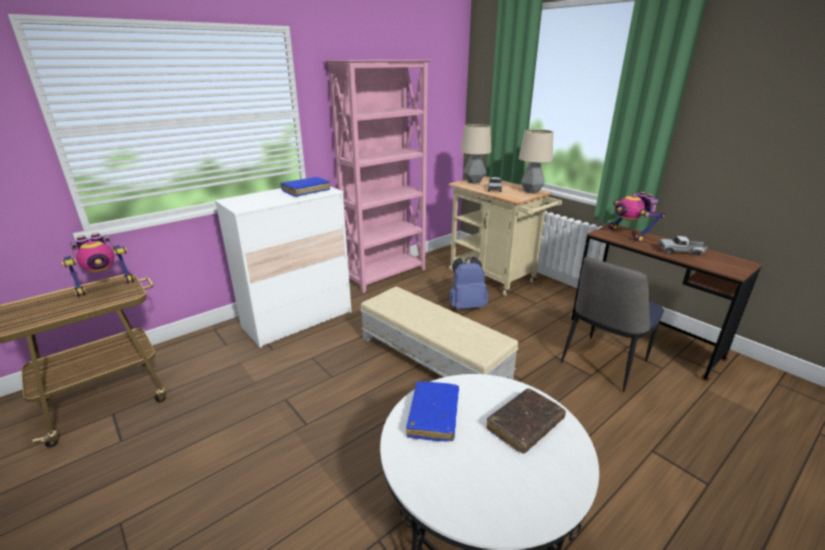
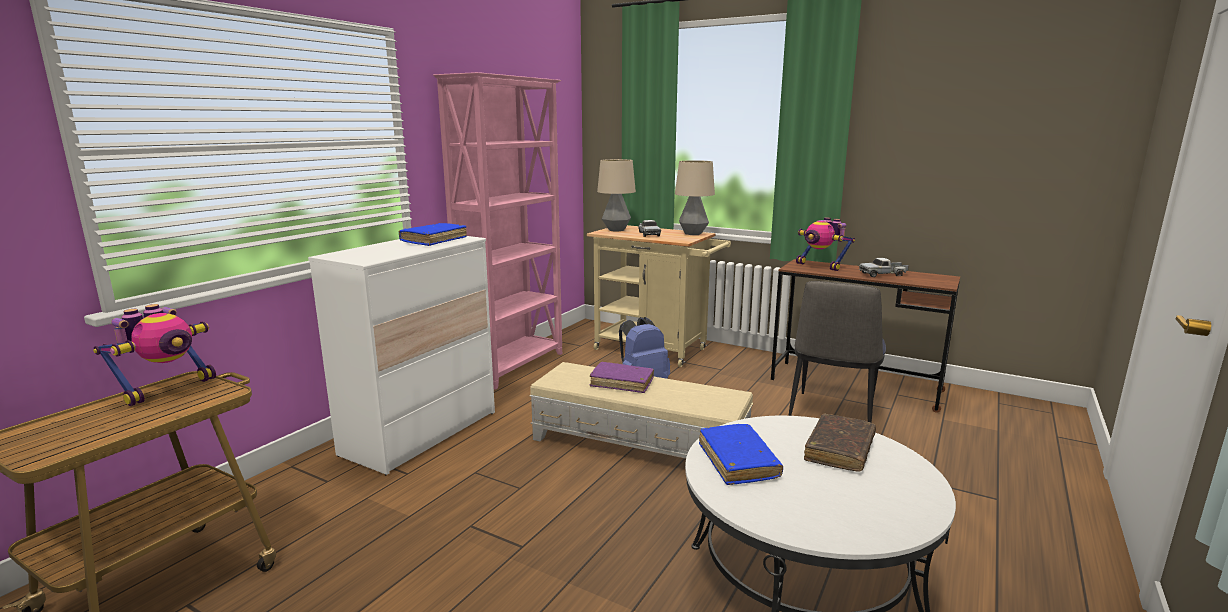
camera: 20 degrees left, 10 degrees down
(423, 313) = (622, 383): none -> purple book

